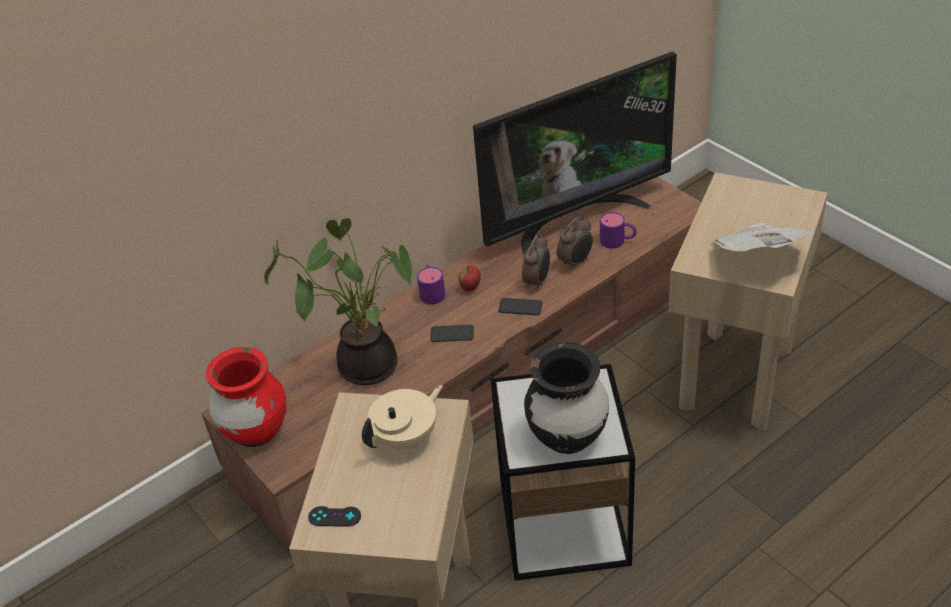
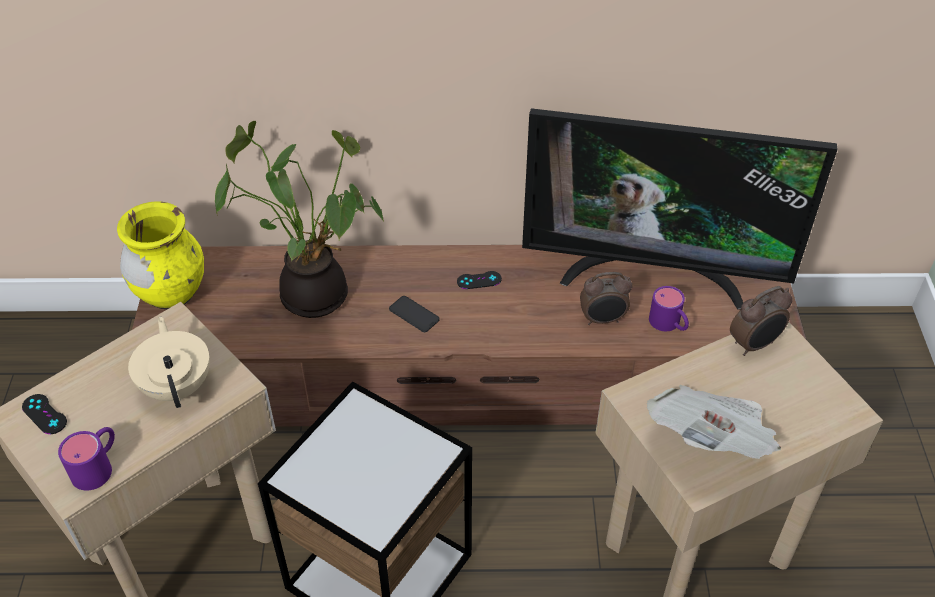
camera: 35 degrees right, 5 degrees up
(256, 431) = (171, 293): red vase -> yellow vase
(407, 438) = (177, 385): beige teapot -> beige teapot turned 105 degrees counterclockwise
(431, 291) = (442, 261): purple mug -> purple mug (98, 465)
(470, 288) = (479, 280): apple -> black game controller
(520, 307) = (501, 330): phone -> none
(537, 281) = (545, 315): alarm clock -> alarm clock (754, 345)
(567, 437) = (348, 490): black vase -> none

